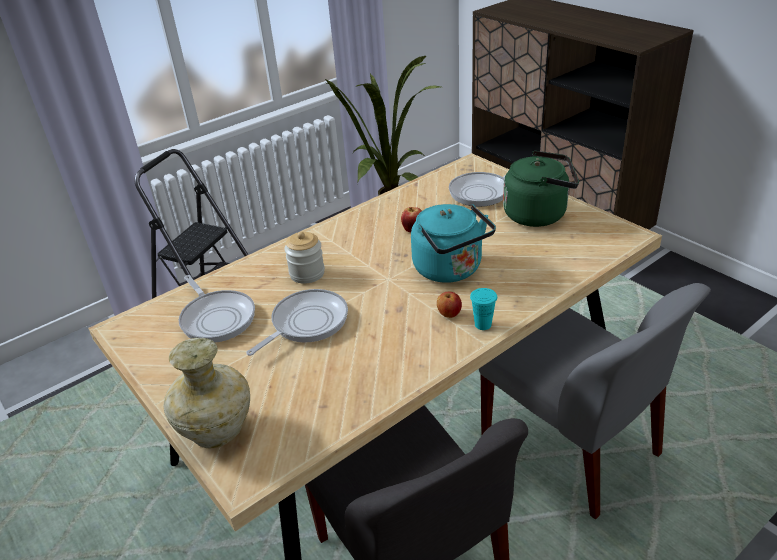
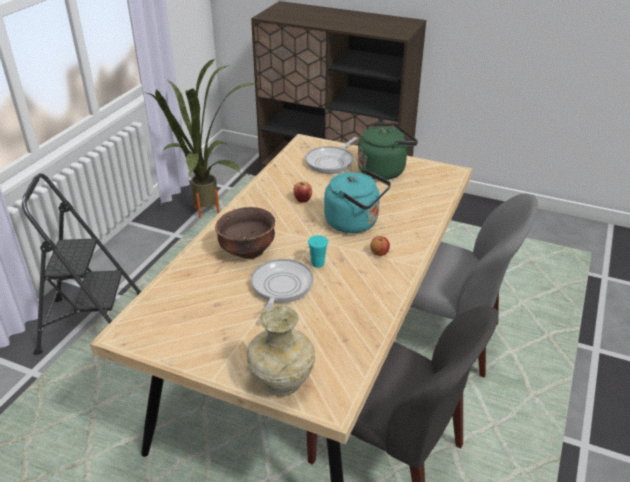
camera: 30 degrees left, 0 degrees up
(217, 318) = (203, 303): frying pan -> none
(307, 273) = (248, 251): jar -> brown bowl
(483, 324) = (407, 254): turquoise cup -> turquoise cup (317, 263)

